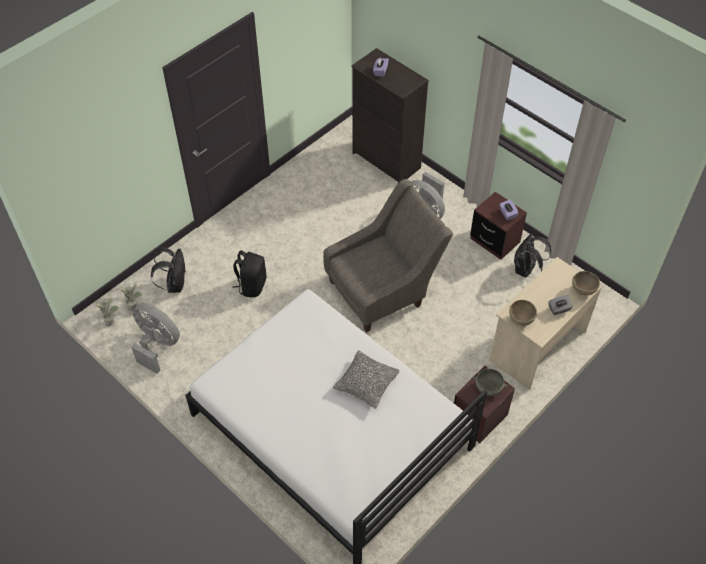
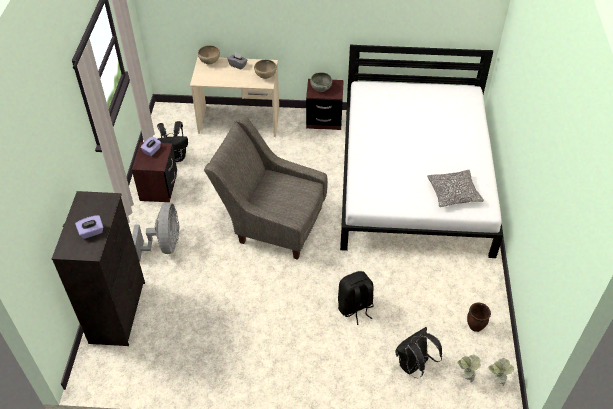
camera: 130 degrees left, 5 degrees down
(157, 345) = (475, 326): grey fan -> brown planter
(366, 383) = (386, 134): pillow -> pillow (453, 193)

